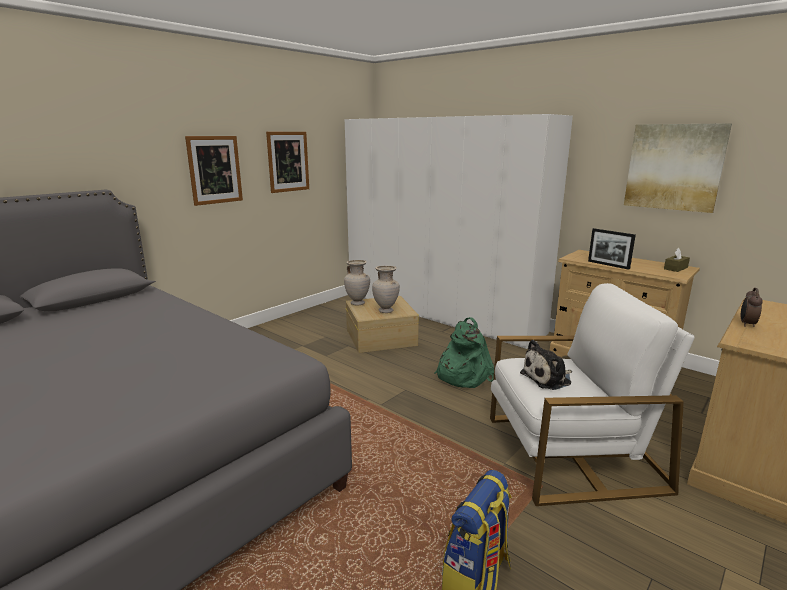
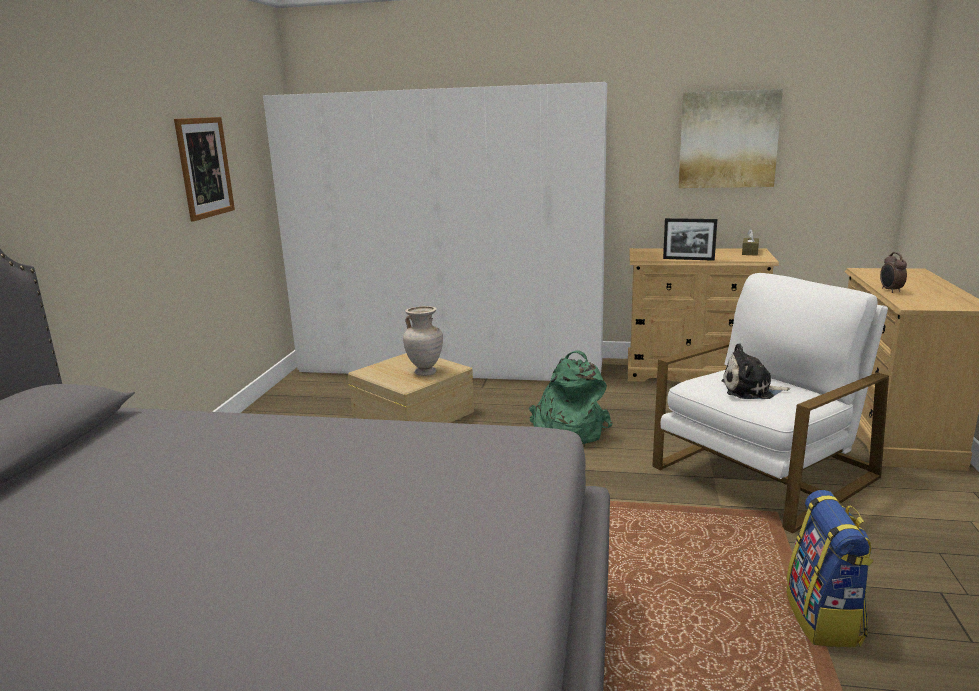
camera: 30 degrees left, 0 degrees up
(215, 170) = (118, 189): picture -> none
(357, 303) = (372, 372): beige vase -> none
(548, 378) = (751, 390): plush toy -> plush toy turned 60 degrees clockwise

